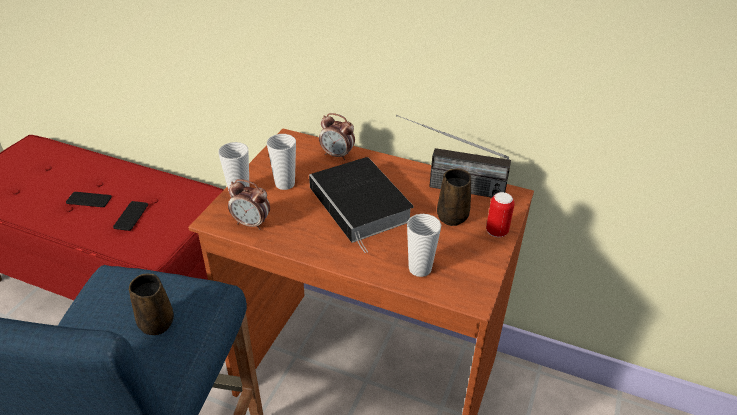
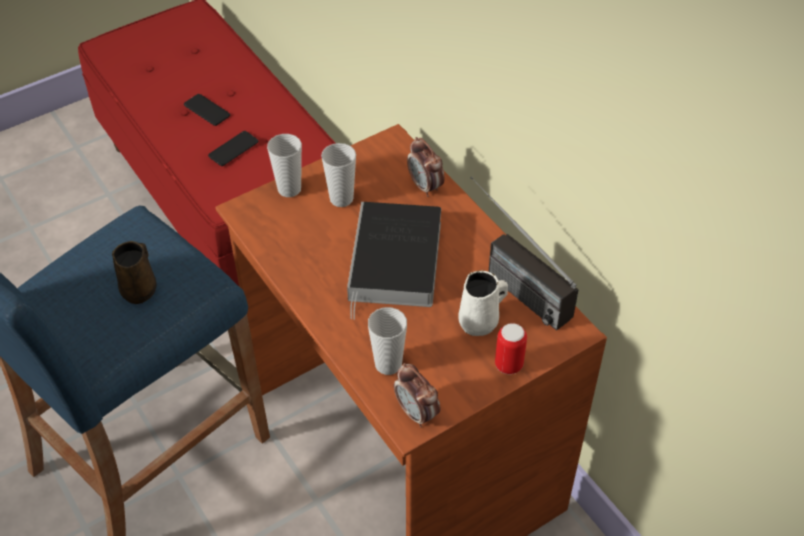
camera: 35 degrees right, 10 degrees up
(251, 223) = (273, 231): alarm clock -> alarm clock (417, 413)
(453, 215) = (480, 322): brown mug -> white mug

